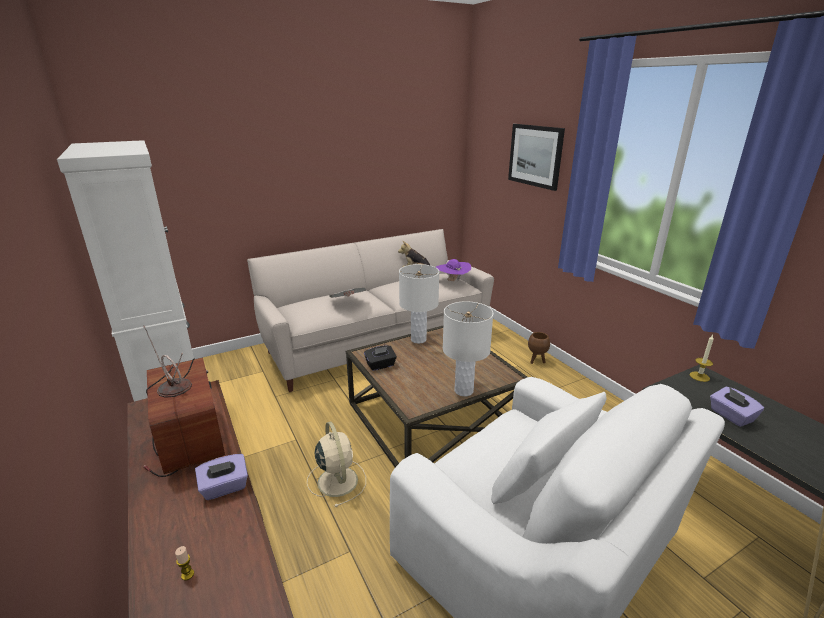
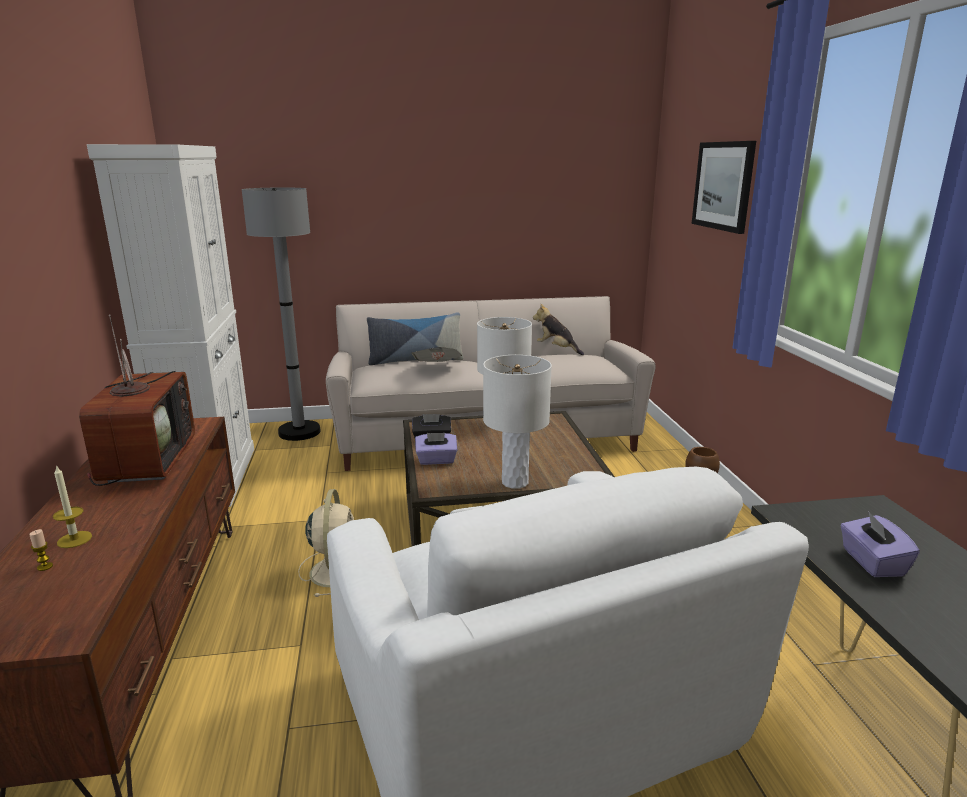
camera: 20 degrees right, 5 degrees down
(225, 487) = (143, 506): purple tissue box -> purple tissue box (436, 460)
(229, 364) = (299, 432): none -> grey floor lamp
(323, 296) = (415, 360): none -> pillow
(452, 281) = (595, 362): purple hat -> none
(699, 376) = (866, 508): candle -> candle (74, 539)

